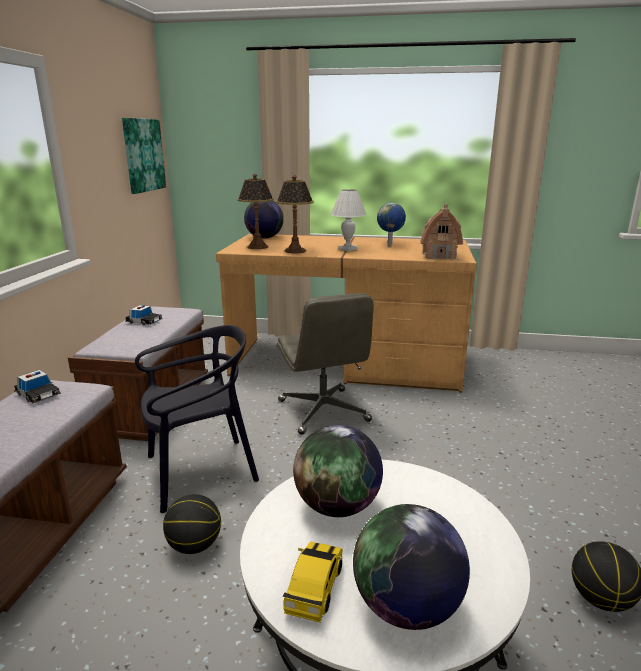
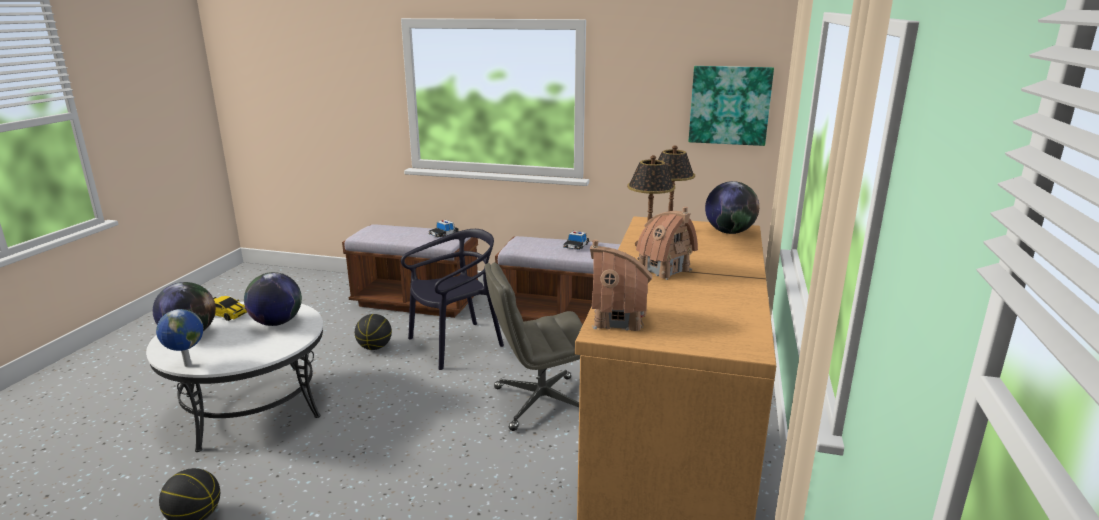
camera: 95 degrees right, 0 degrees up
(200, 471) = (455, 344): black chair -> black chair turned 105 degrees counterclockwise
(347, 249) = (664, 269): white table lamp -> toy house
(390, 245) = (701, 296): globe -> globe (186, 365)

